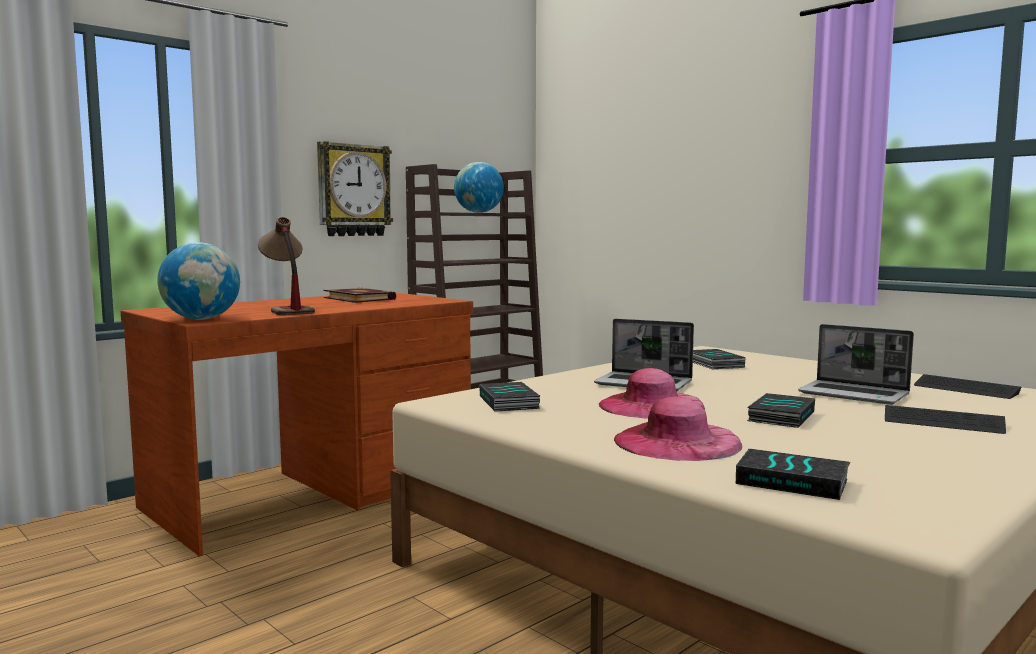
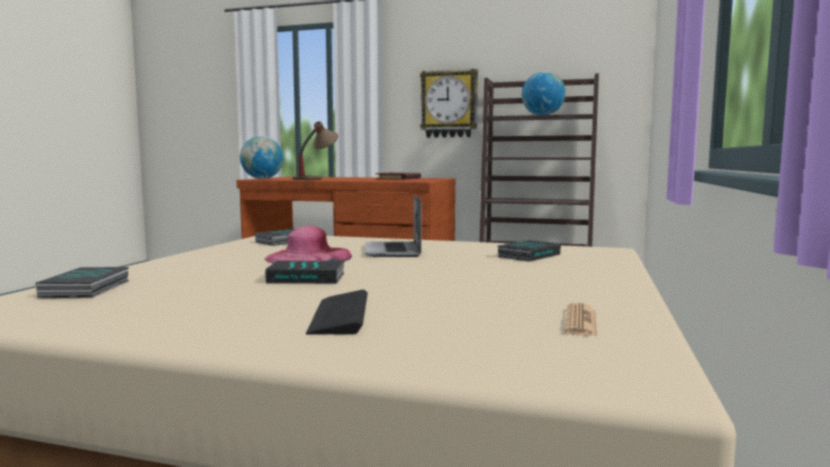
camera: 60 degrees right, 0 degrees up
(677, 442) = (194, 267): pink hat -> none
(855, 394) = (448, 289): laptop -> none
(965, 389) = (581, 321): keyboard -> newspaper

